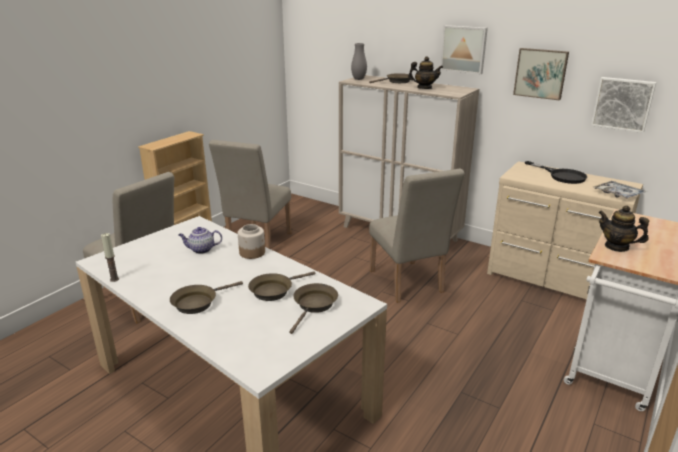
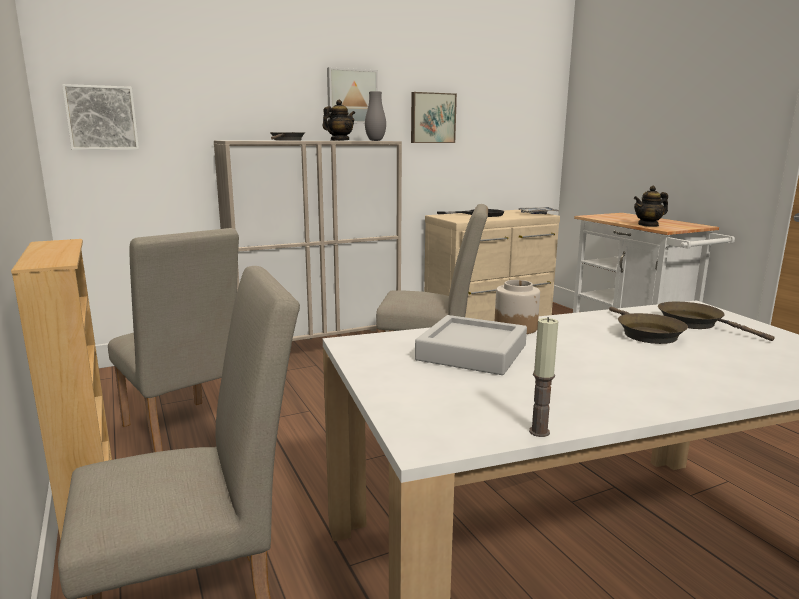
camera: 60 degrees left, 10 degrees down
(198, 302) = (669, 377): brown frying pan -> none
(201, 250) = (472, 352): teapot -> grey tray
(358, 79) = (236, 140): grey vase -> grey vase (375, 140)
(622, 104) = (499, 140): picture -> picture (101, 118)

